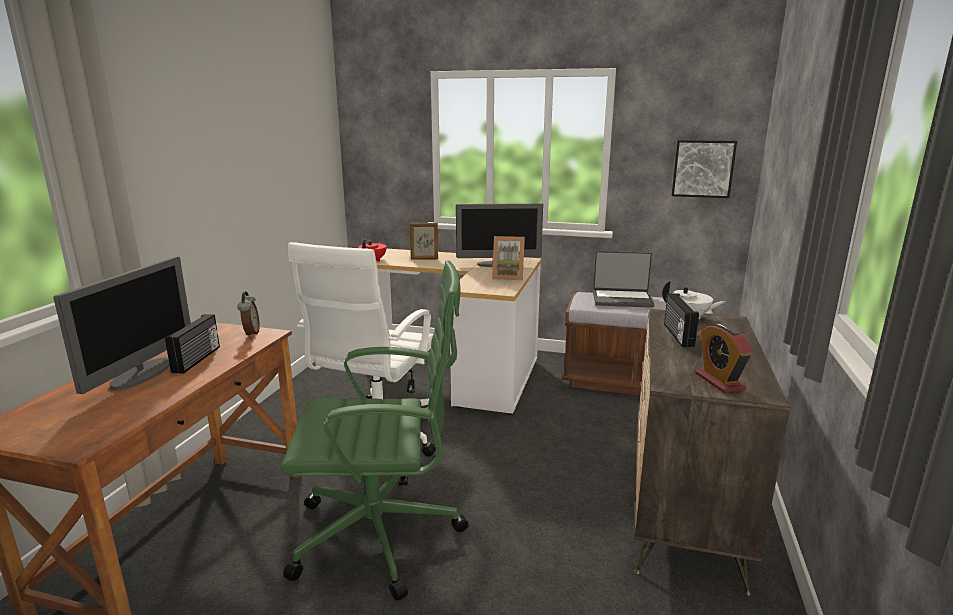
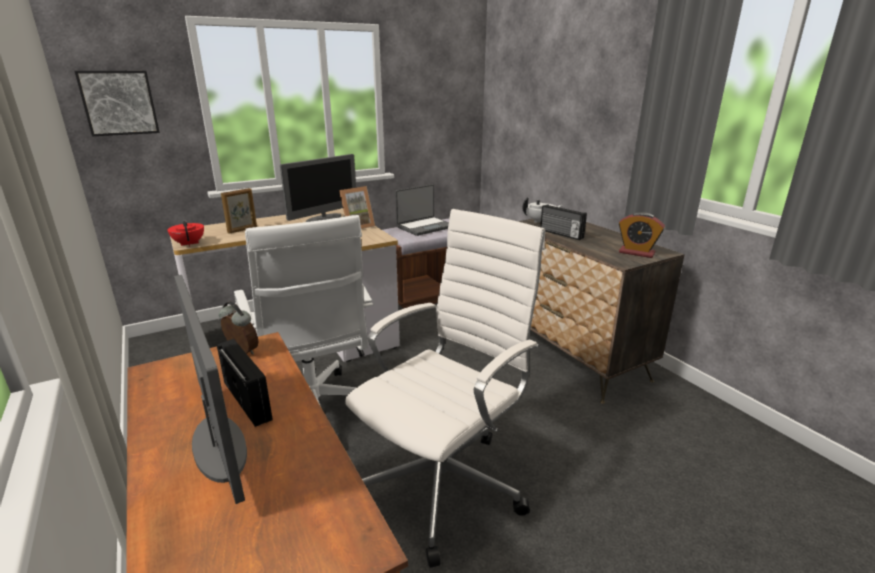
camera: 45 degrees left, 5 degrees up
(382, 535) = (444, 482): green office chair -> white office chair
(703, 168) = (449, 112): picture -> picture (119, 103)

